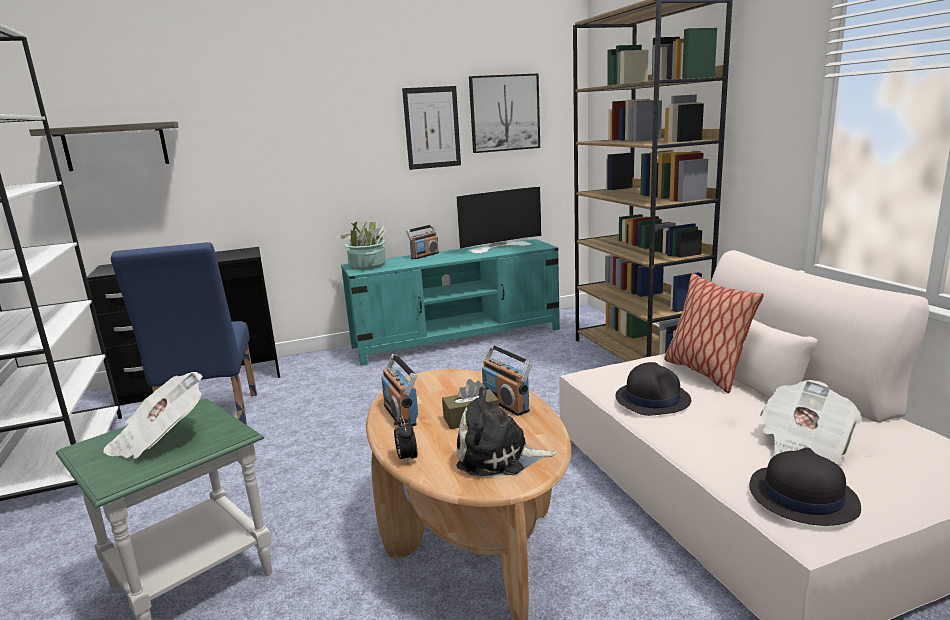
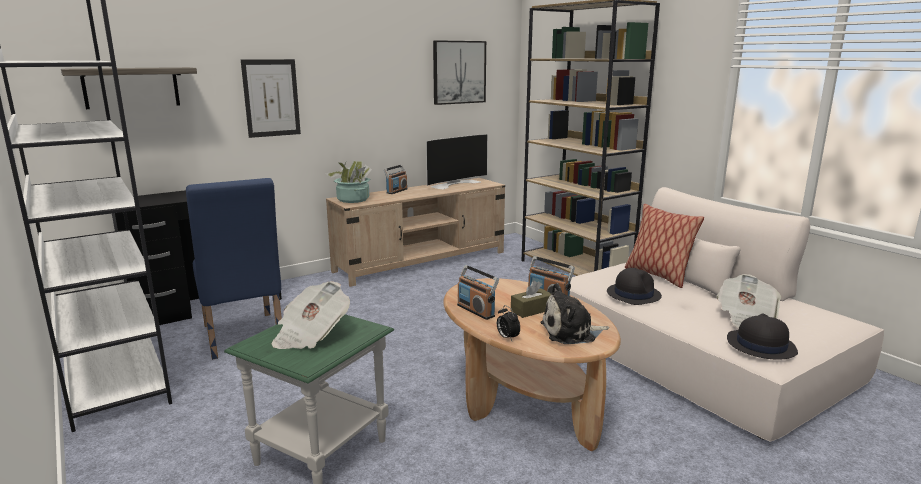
camera: 15 degrees left, 0 degrees up
(432, 128) = (403, 82): picture -> picture (271, 98)
(457, 338) = (422, 262): turquoise tv stand -> beige tv stand

